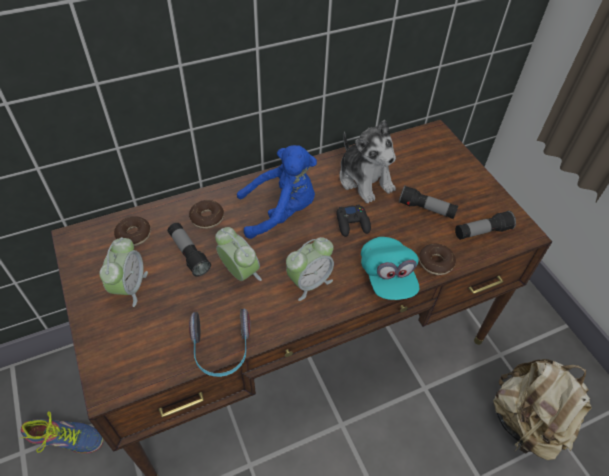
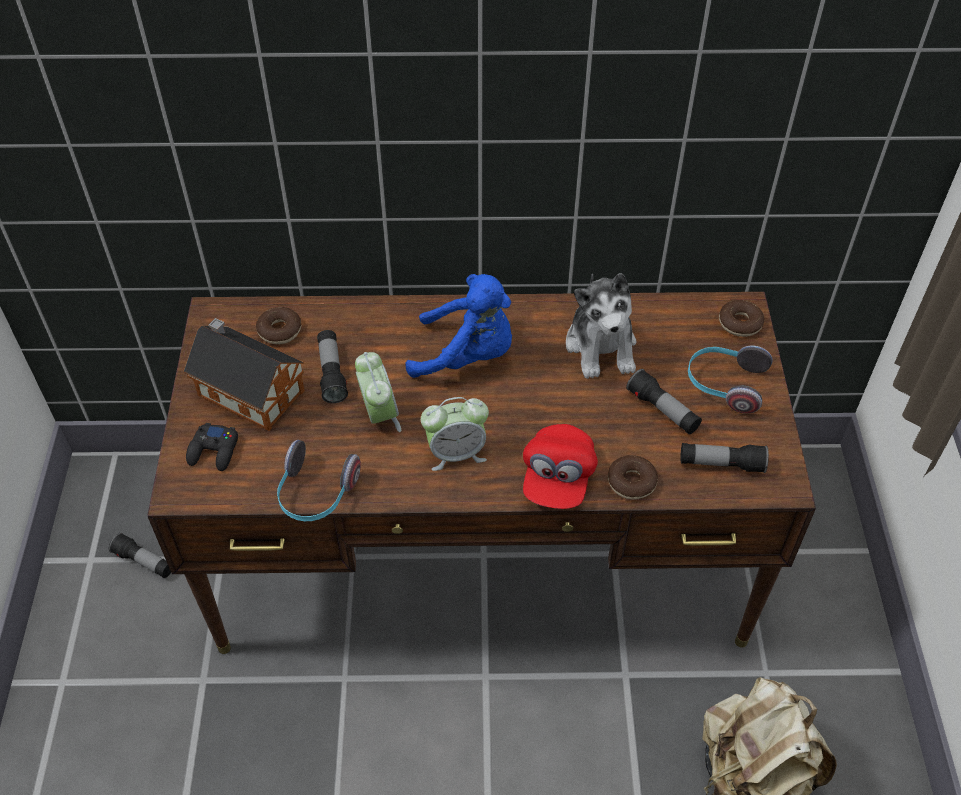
camera: 25 degrees right, 0 degrees up
(66, 438) = (144, 562): shoe -> flashlight
(129, 287) = (248, 390): alarm clock -> toy house
(207, 218) = (374, 336): donut -> donut (740, 323)
(352, 223) = (551, 399): black game controller -> black game controller (214, 451)
(387, 277) = (557, 478): turquoise cap -> red cap
(453, 181) = (724, 385): none -> headphones

